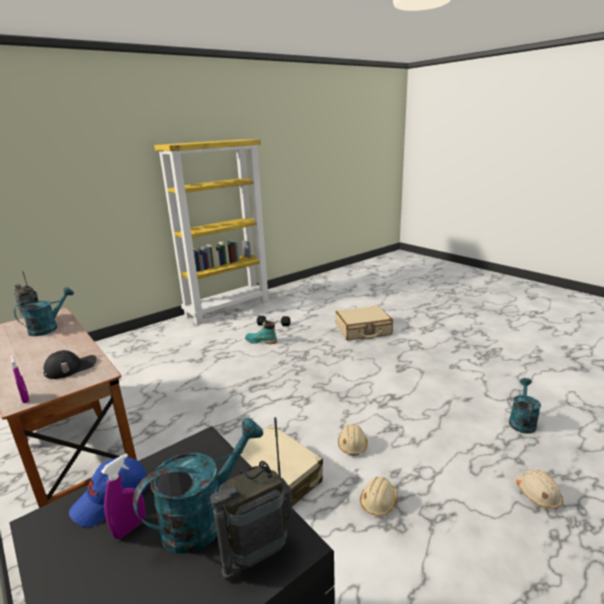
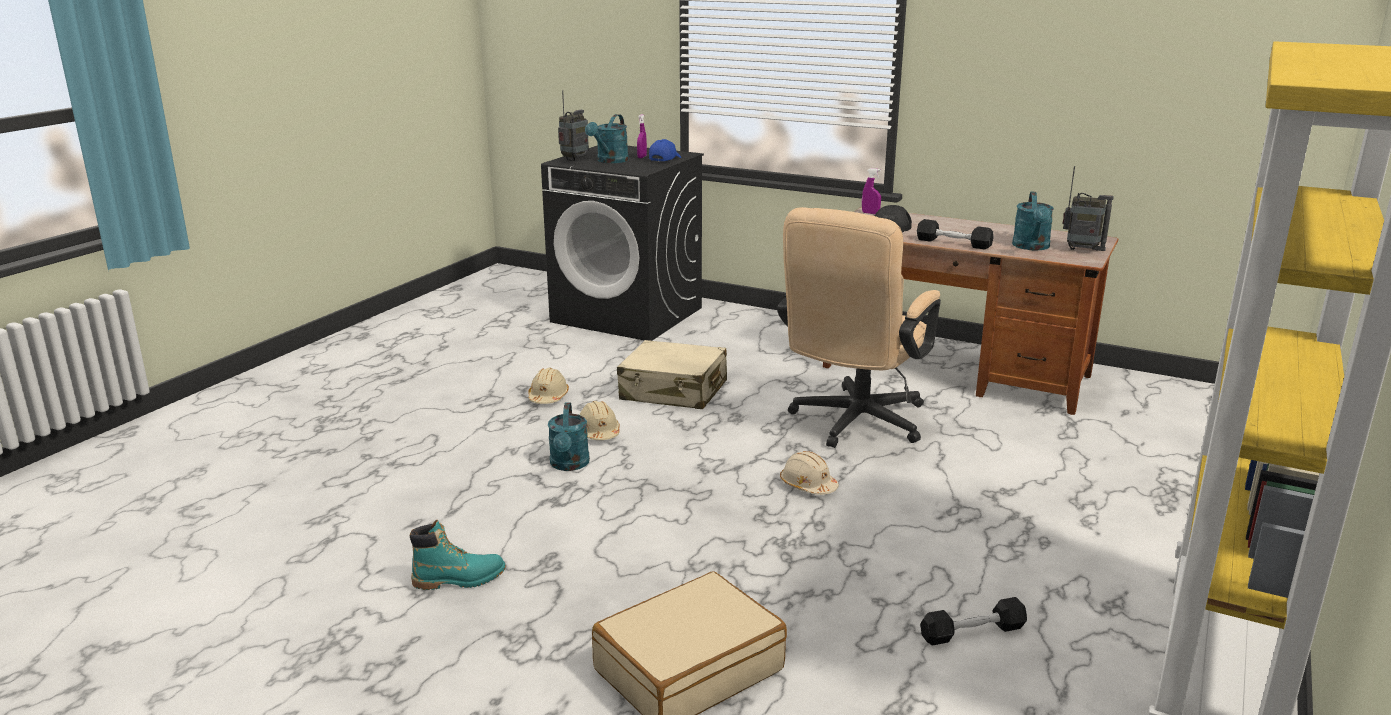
camera: 155 degrees right, 0 degrees up
(77, 340) = (953, 243): none -> black dumbbell
(198, 412) = (853, 424): none -> beige office chair
(261, 341) = (929, 566): turquoise boot -> turquoise boot (459, 579)
(521, 421) = (331, 505): turquoise watering can -> turquoise watering can (569, 465)
(537, 494) = (362, 431): beige hard hat -> beige hard hat (808, 485)

